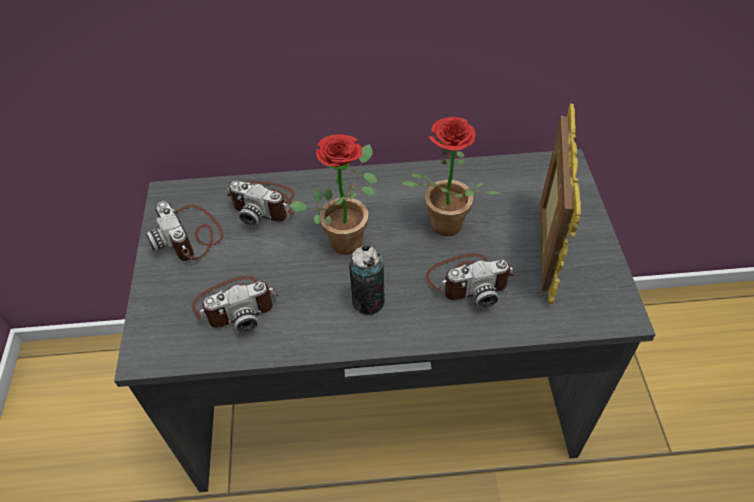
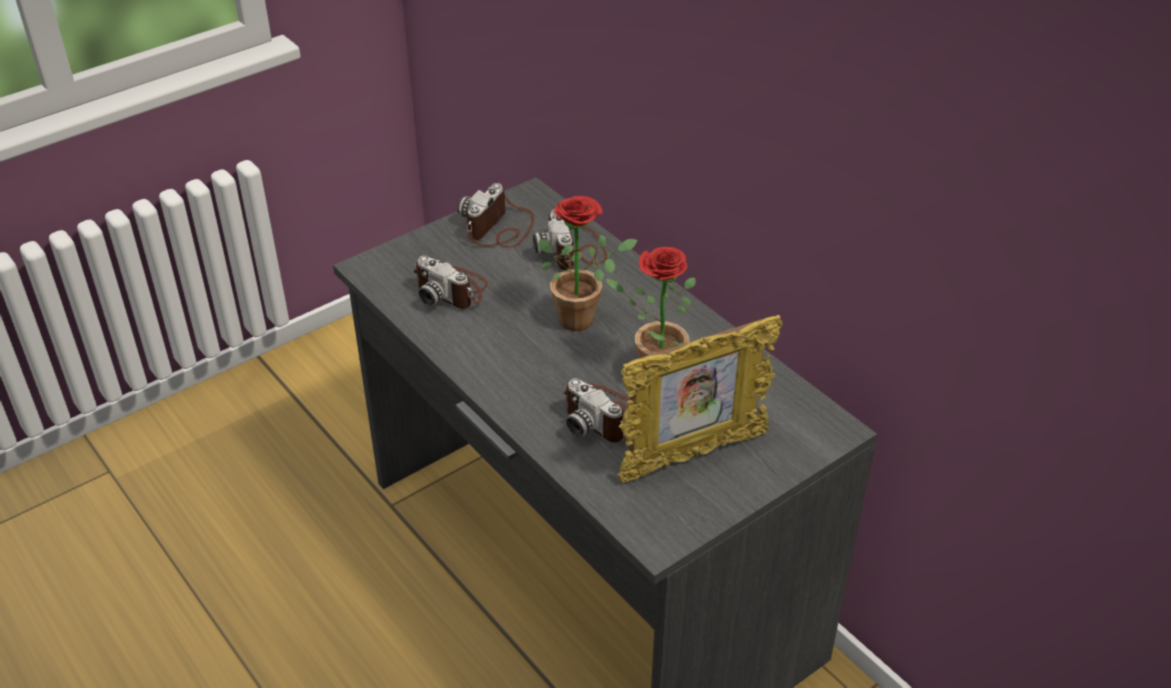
camera: 55 degrees right, 10 degrees down
(368, 302) = (521, 363): can -> none

